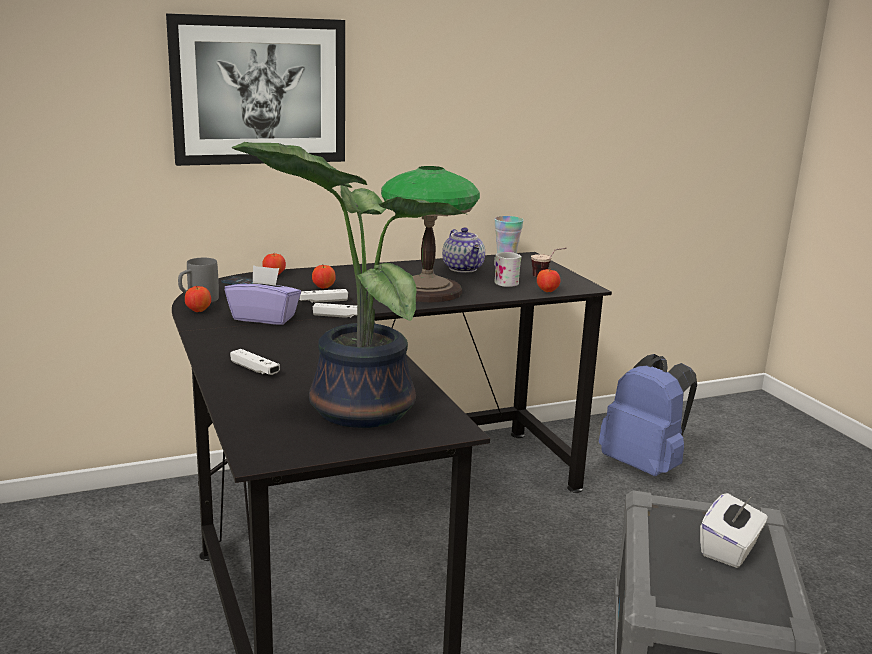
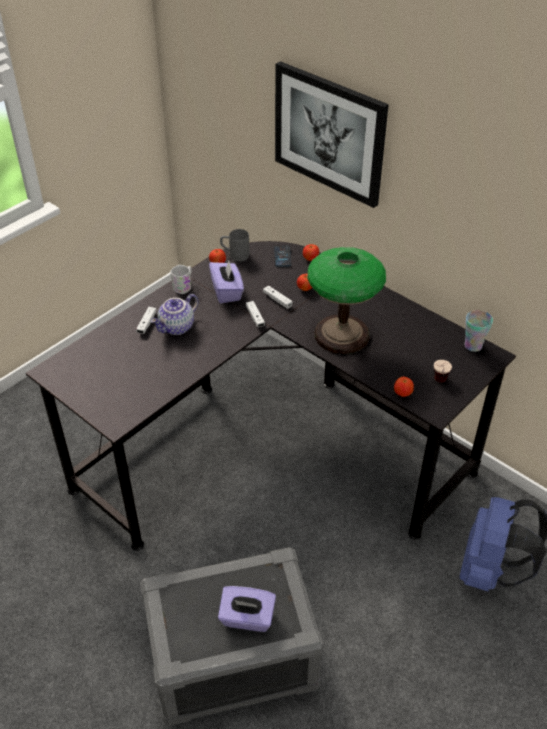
camera: 65 degrees right, 25 degrees up
(355, 408) = (120, 379): potted plant -> none
(464, 269) = (417, 333): teapot -> teapot (177, 328)
(503, 282) = (402, 364): white mug -> white mug (184, 286)
(730, 549) = (247, 618): white tissue box -> purple tissue box

